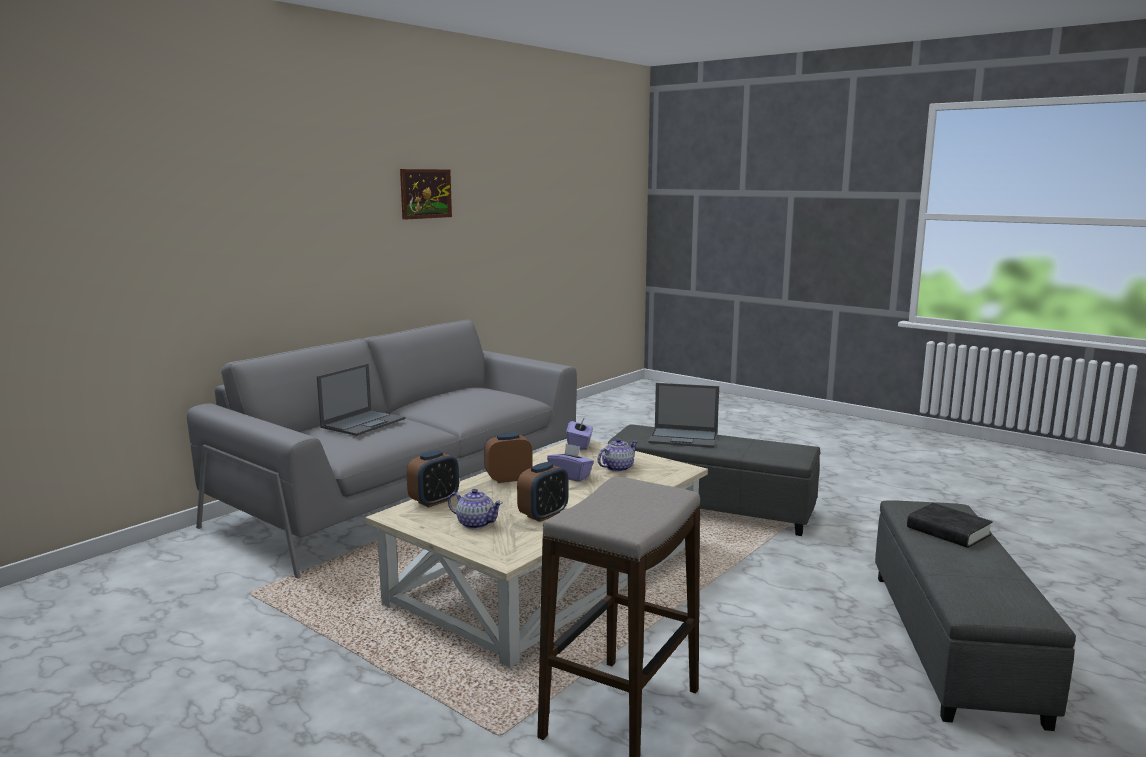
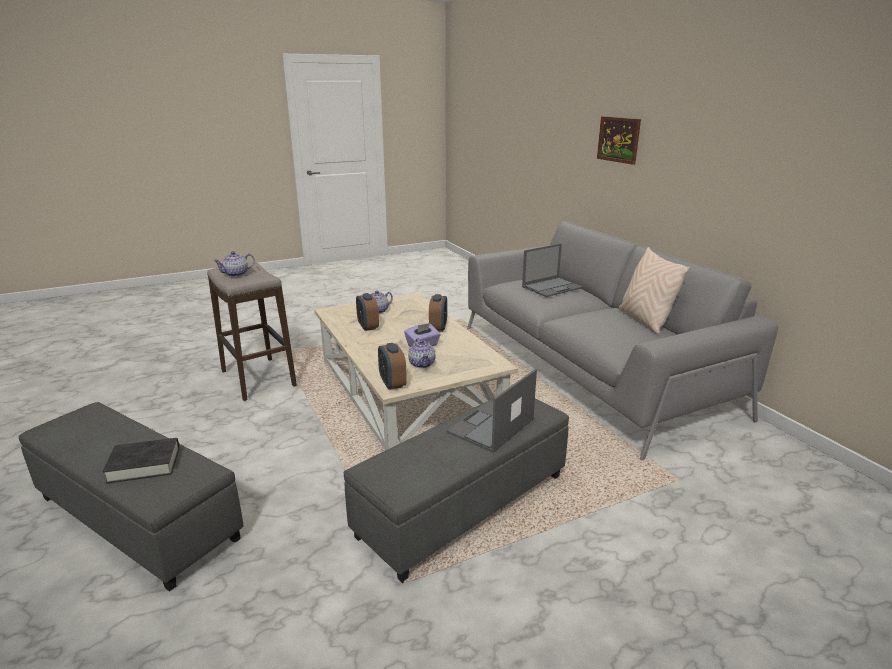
camera: 115 degrees right, 10 degrees up
(364, 423) = (552, 287): laptop -> laptop turned 90 degrees counterclockwise
(425, 193) = (776, 125): picture -> picture (618, 139)
(434, 501) = (421, 306): alarm clock -> alarm clock (392, 383)
(448, 392) = (645, 321): none -> beige pillow
(580, 445) = (490, 363): purple tissue box -> none
(633, 508) = (236, 274): none -> teapot

